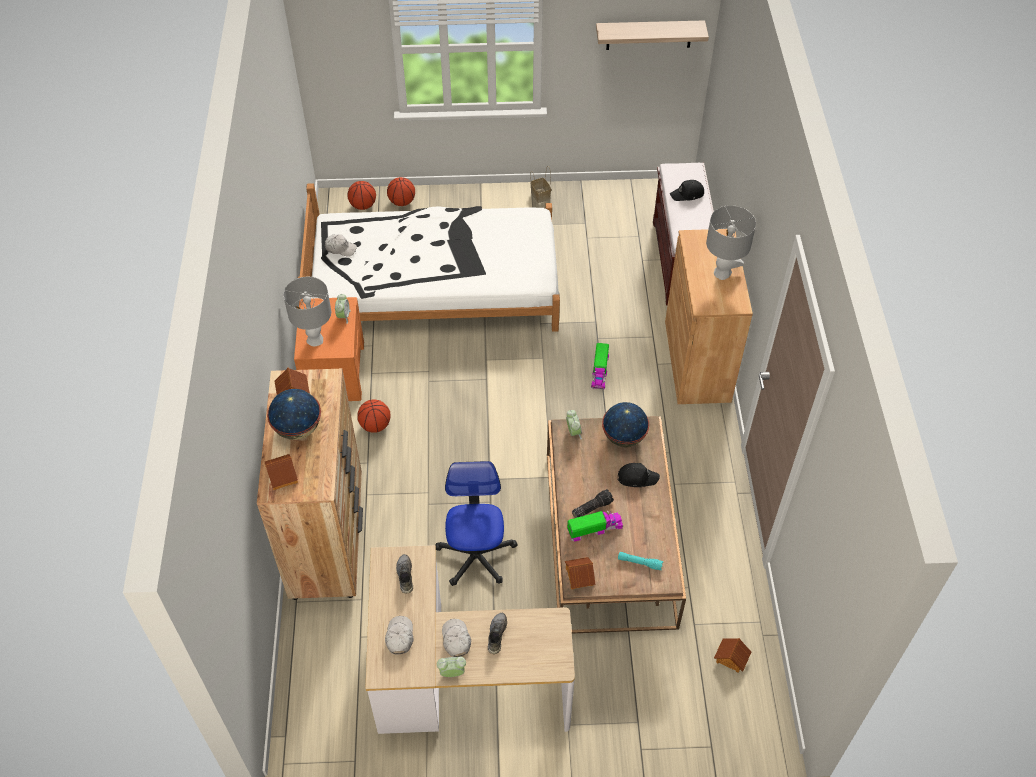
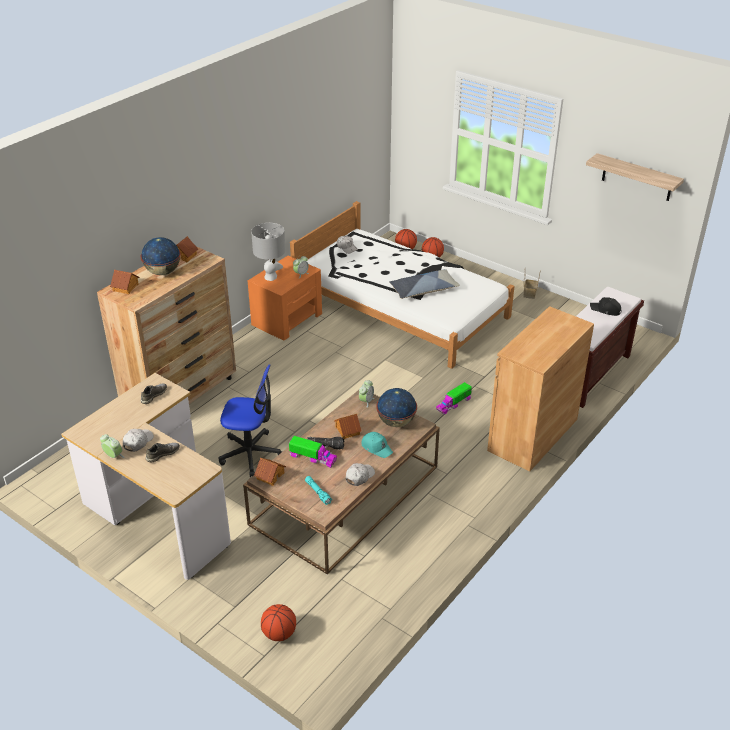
camera: 40 degrees right, 15 degrees down
(375, 425) = (276, 357): basketball -> basketball (279, 634)
(399, 637) = (111, 421): white cap -> white cap (359, 476)
(476, 259) = (423, 290): none -> pillow
(476, 555) = (251, 453): office chair -> office chair turned 60 degrees clockwise
(637, 477) = (377, 447): black cap -> turquoise cap
(722, 273) = (551, 342): grey table lamp -> none
(731, 658) = (342, 615): toy house -> toy house (347, 430)

